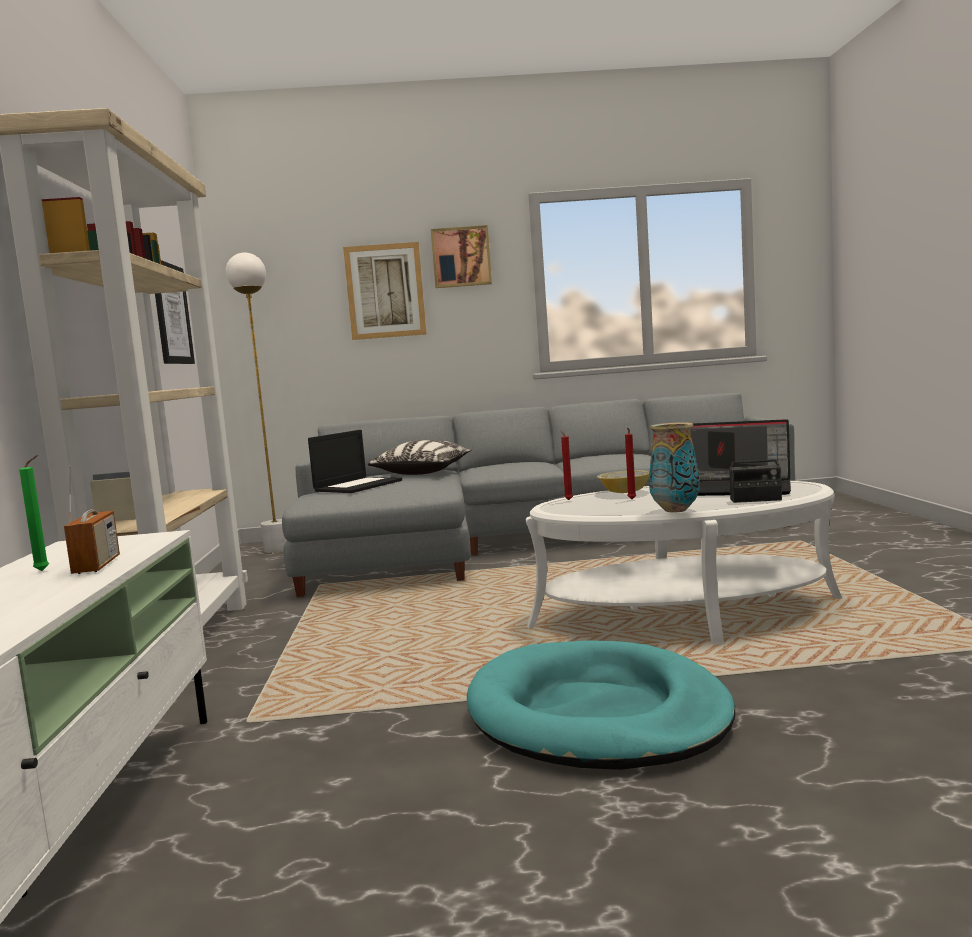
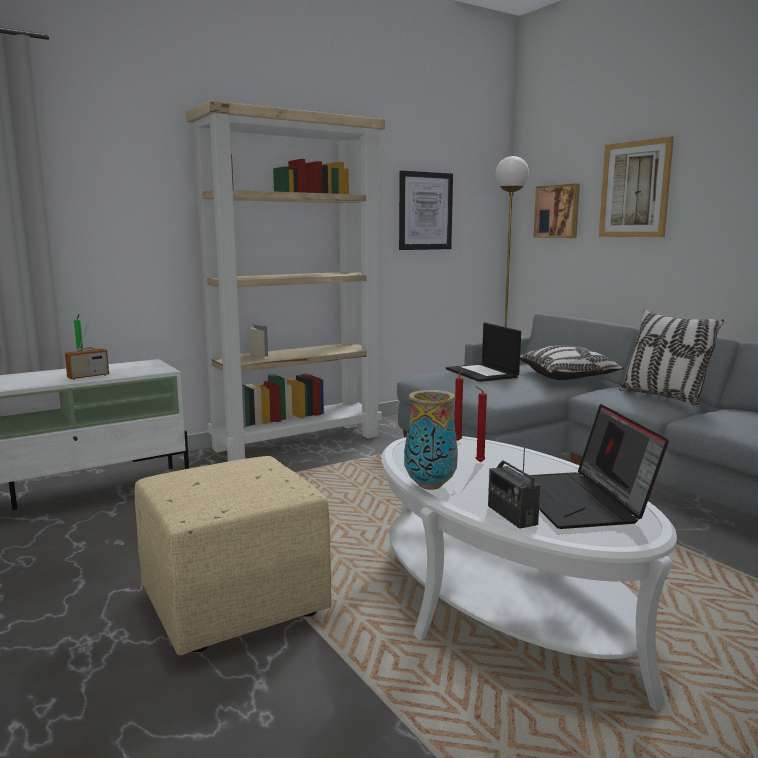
camera: 60 degrees right, 5 degrees up
(358, 485) = (482, 373): laptop -> laptop turned 60 degrees clockwise
(461, 257) = (714, 152): picture -> picture (558, 211)
(524, 463) = (663, 397): none -> pillow
(596, 714) = (232, 604): turquoise dog bed -> beige ottoman
(625, 492) = (513, 455): bowl -> none

